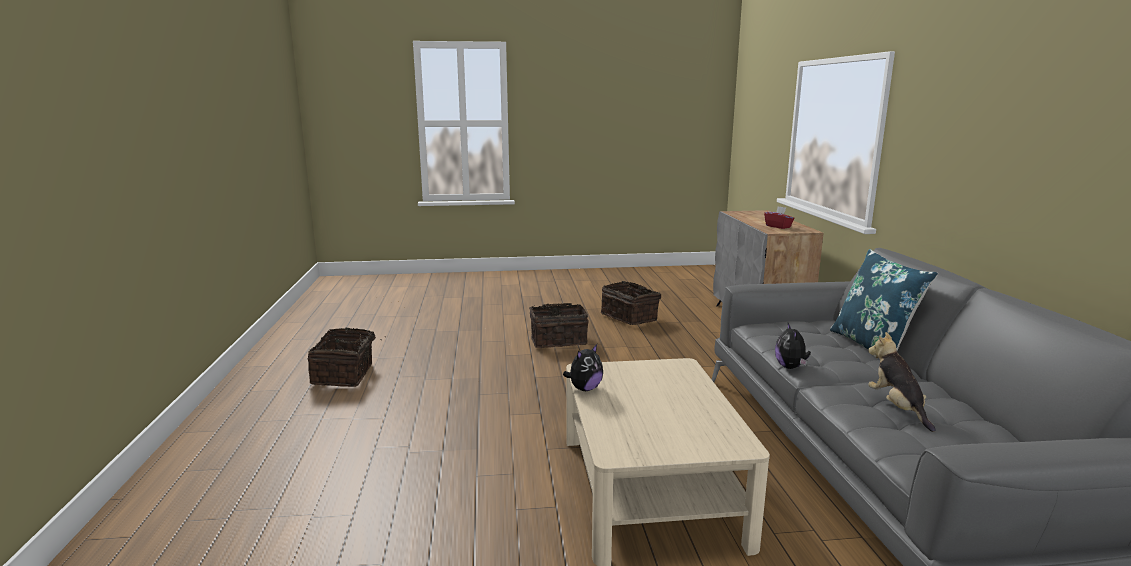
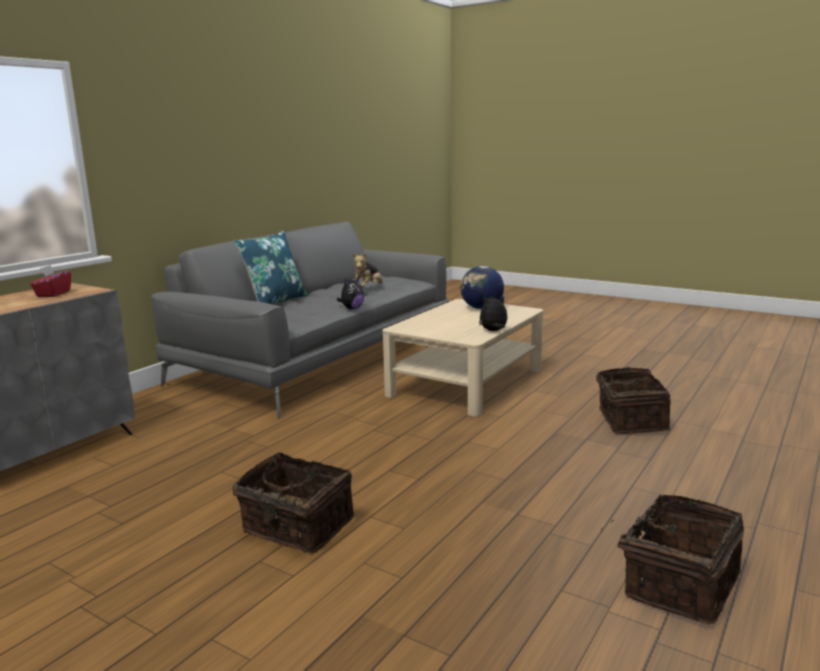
camera: 140 degrees left, 0 degrees up
(630, 317) = (106, 534): basket -> basket (629, 420)
(679, 434) = (481, 308): none -> globe

